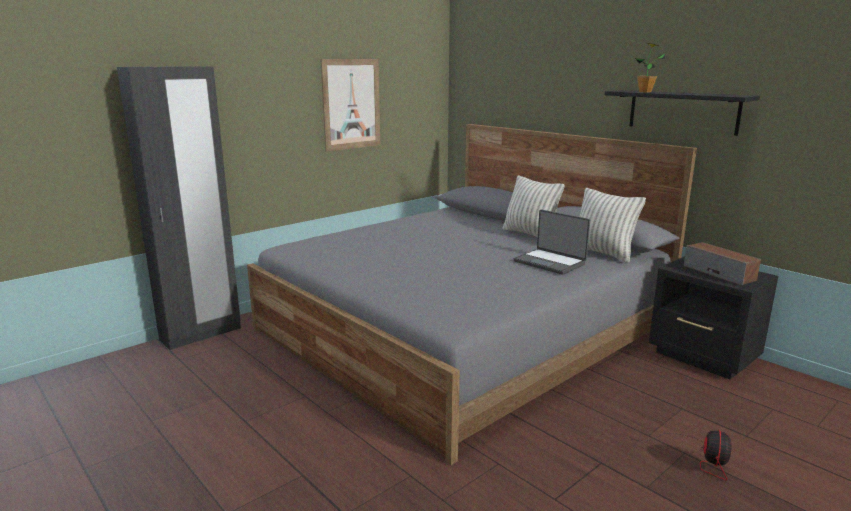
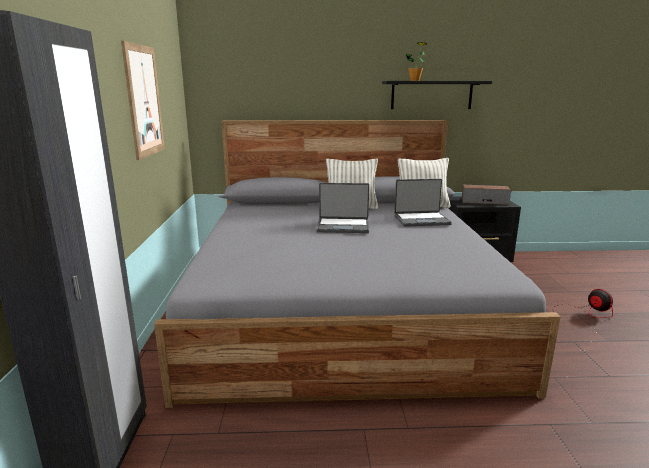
camera: 50 degrees left, 0 degrees up
(462, 245) = (343, 226): none -> laptop

